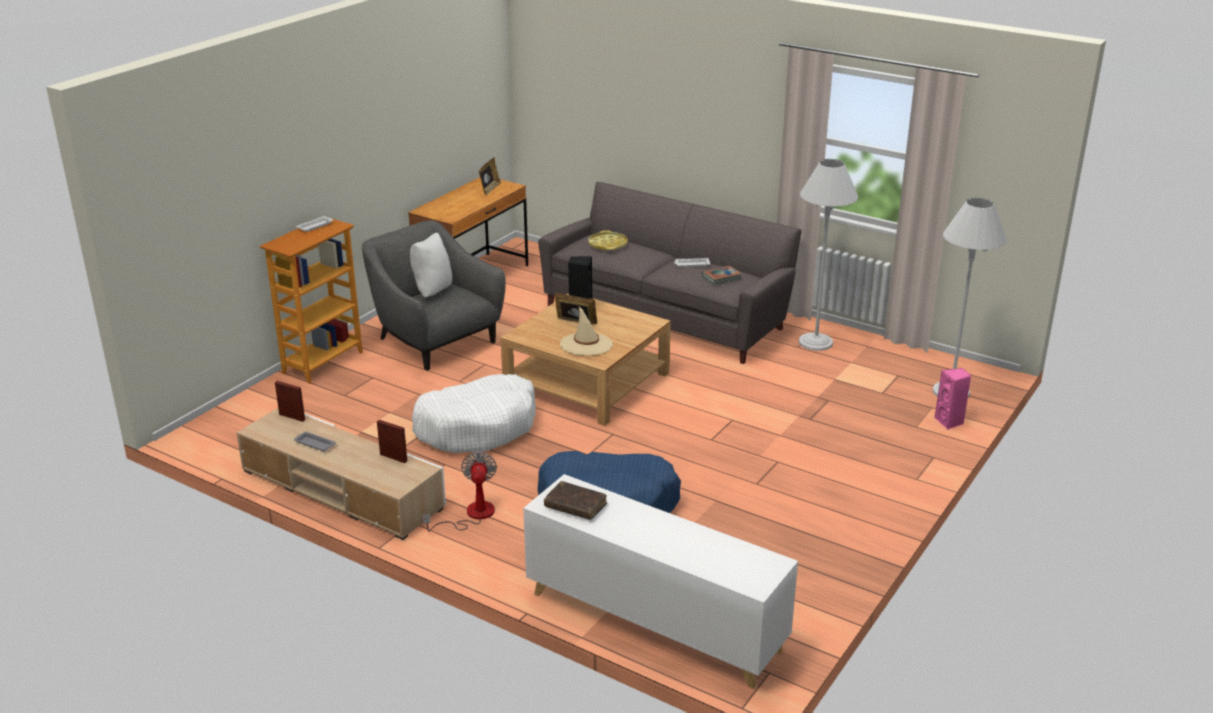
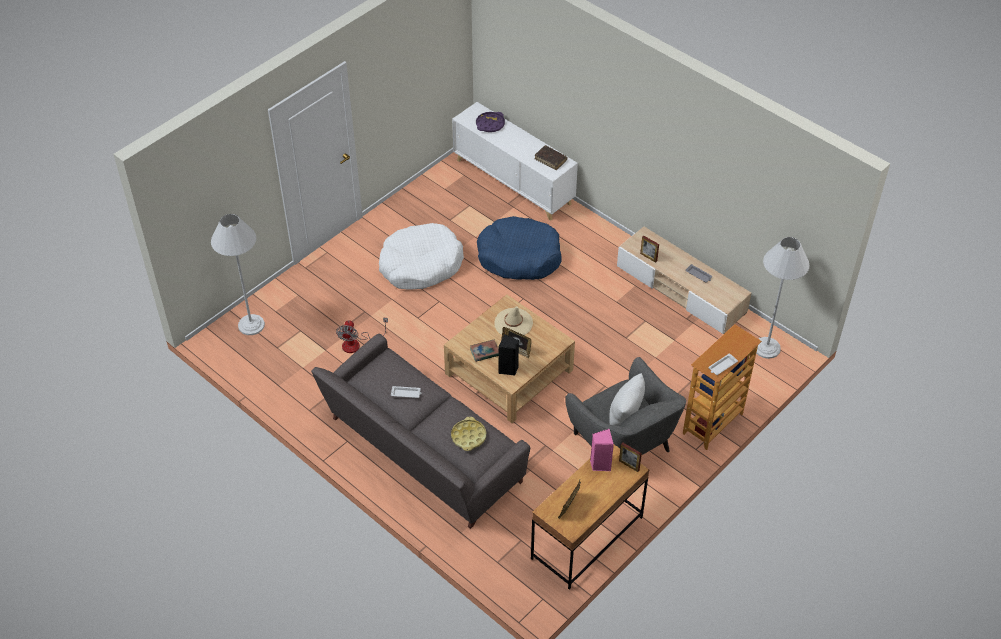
camera: 170 degrees left, 20 degrees up
(292, 417) = (718, 301): picture frame -> picture frame (629, 465)
(471, 515) = (601, 259): fan -> fan (357, 343)
(477, 427) = (594, 334): white dog bed -> white dog bed (420, 265)
(715, 557) = (490, 124): none -> purple tray
(721, 277) = (389, 371): book -> book (485, 352)
(815, 342) = (316, 396): white floor lamp -> white floor lamp (766, 348)
(950, 422) = (273, 296): pink speaker -> pink speaker (600, 464)

